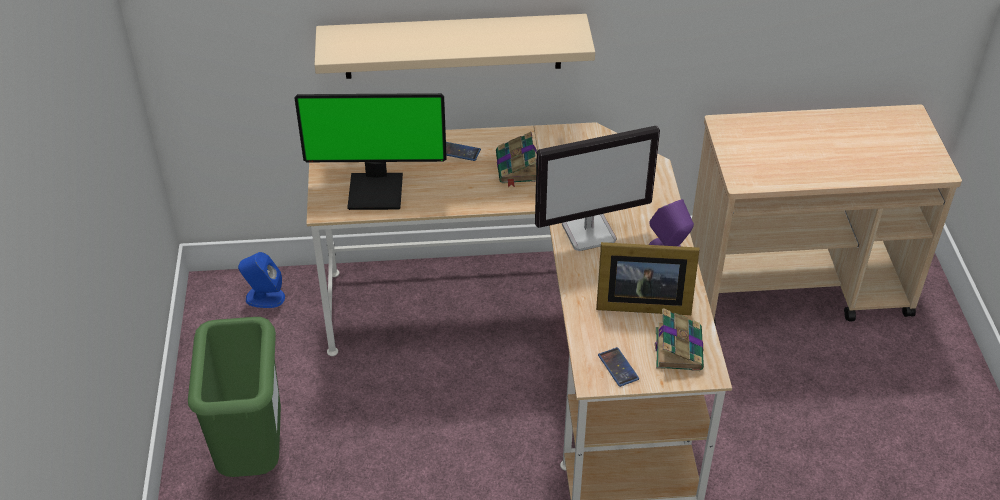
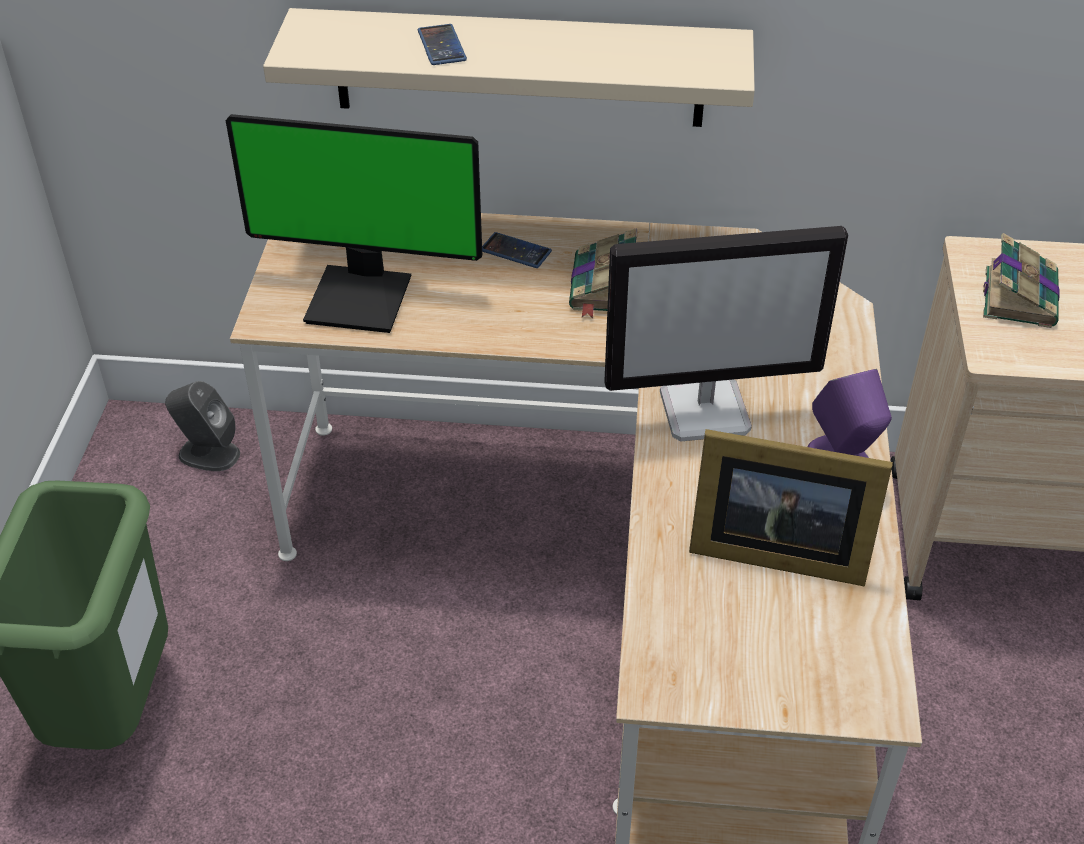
camera: 10 degrees right, 0 degrees up
(264, 297) = (208, 454): blue speaker -> grey speaker
(618, 367) = (707, 669): phone -> phone (441, 46)
(678, 348) = (829, 647): book -> book (1019, 296)

